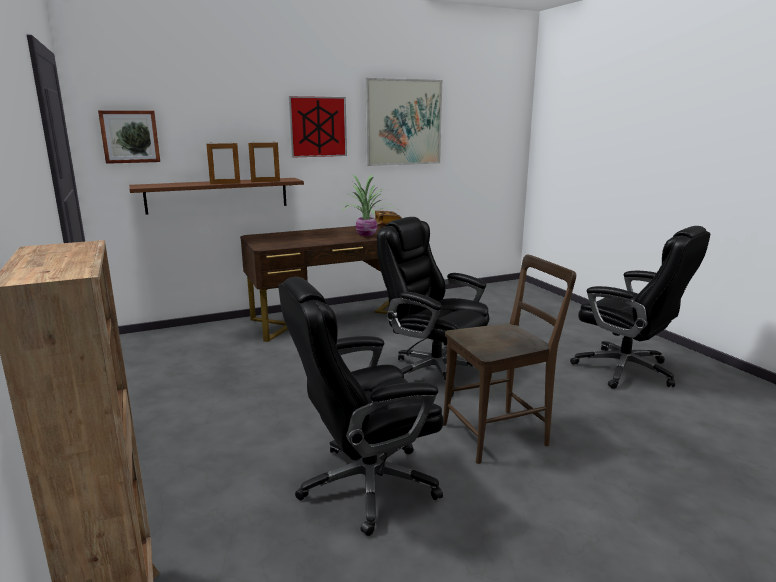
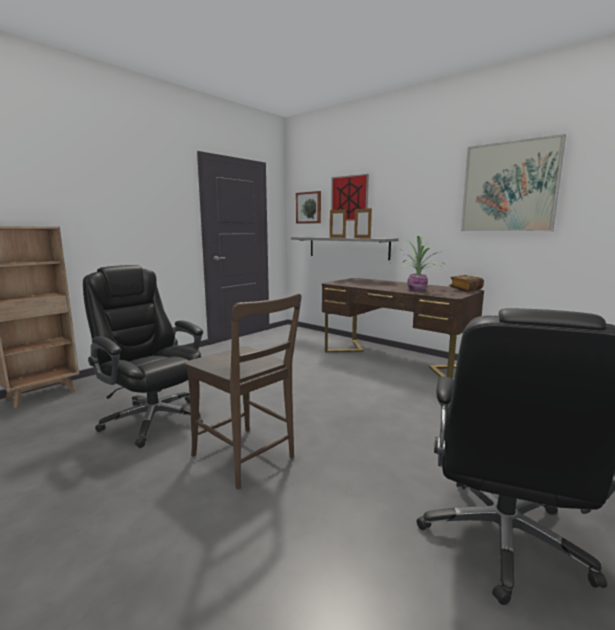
camera: 65 degrees right, 5 degrees down
(218, 195) = (347, 247): brown shelf -> grey shelf
(318, 127) = (421, 196): picture -> picture (349, 198)
(433, 372) = (338, 410): black office chair -> none

